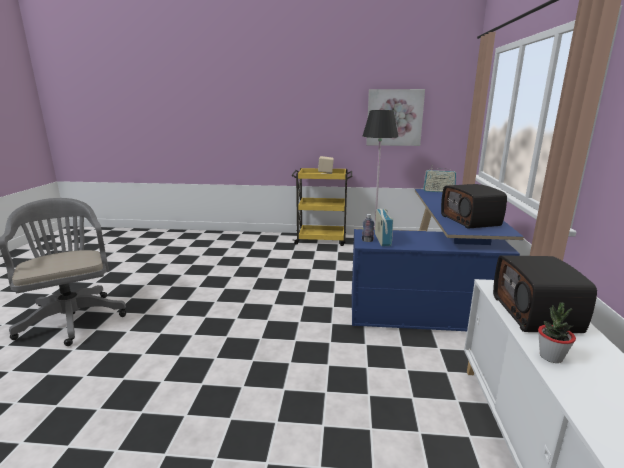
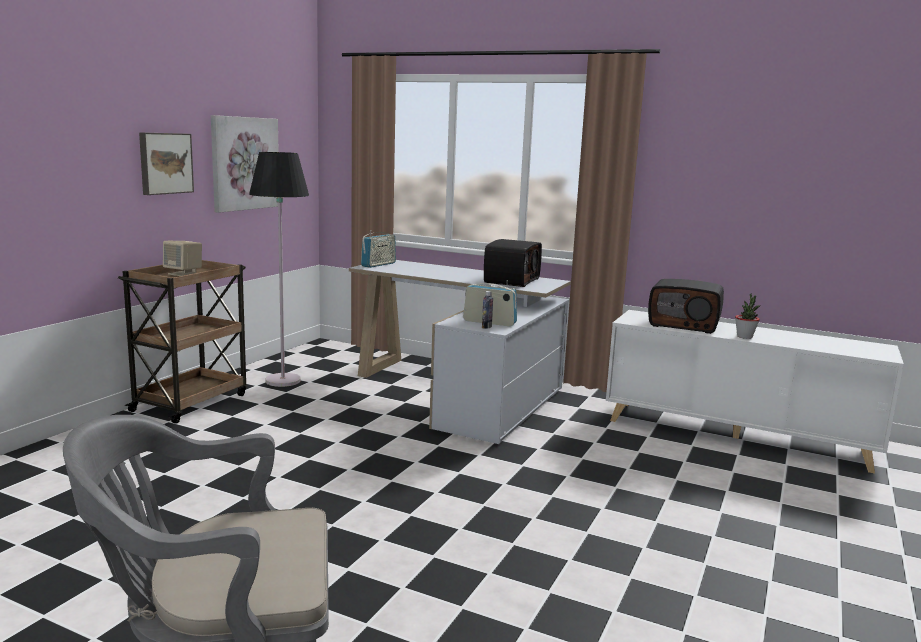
camera: 70 degrees left, 5 degrees down
(322, 240) = (191, 402): yellow cart -> brown cart
(334, 116) = (165, 163): none -> picture
(432, 296) = (462, 392): blue desk -> white desk
(471, 220) = (511, 280): radio -> radio turned 75 degrees counterclockwise

